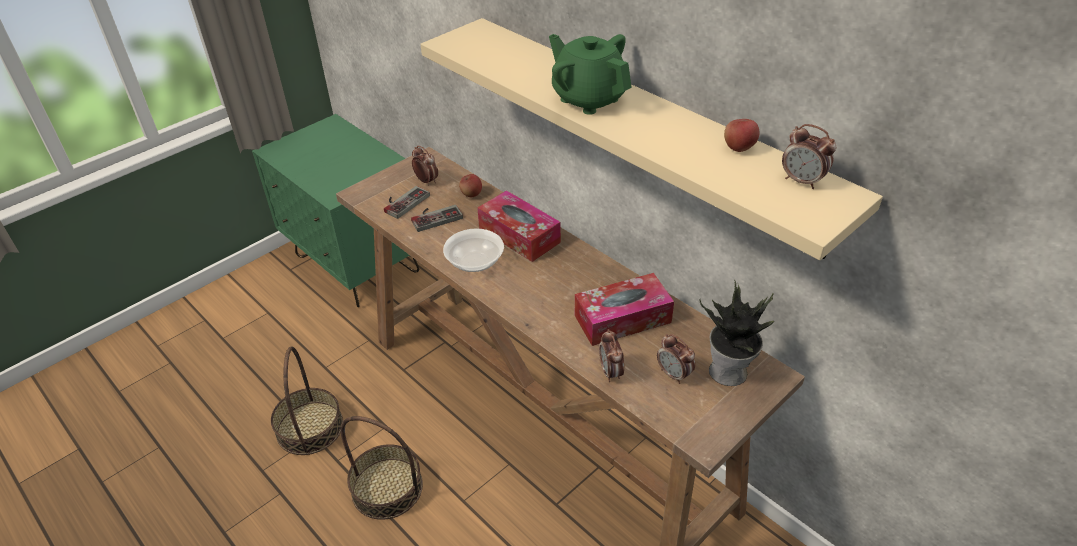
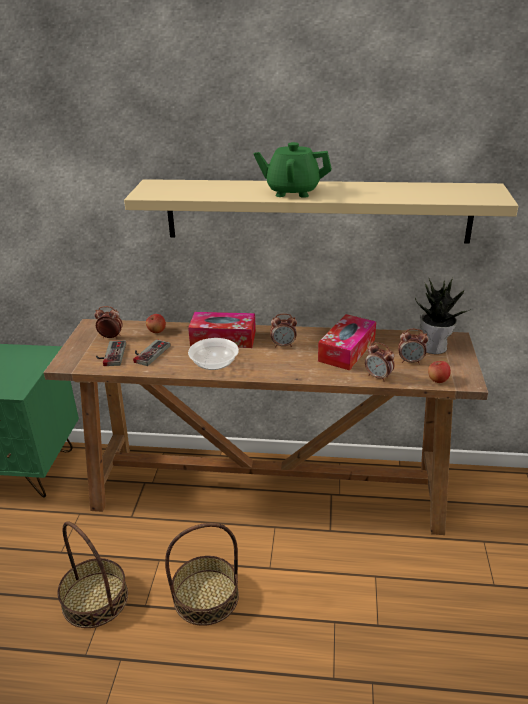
camera: 40 degrees left, 10 degrees down
(739, 148) = (410, 186): apple -> apple (438, 380)
(802, 181) = (463, 188): alarm clock -> alarm clock (283, 345)

